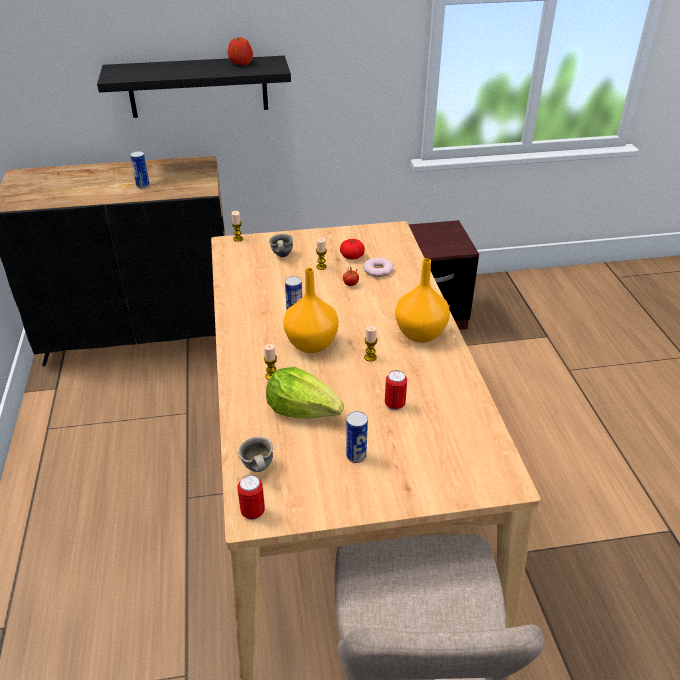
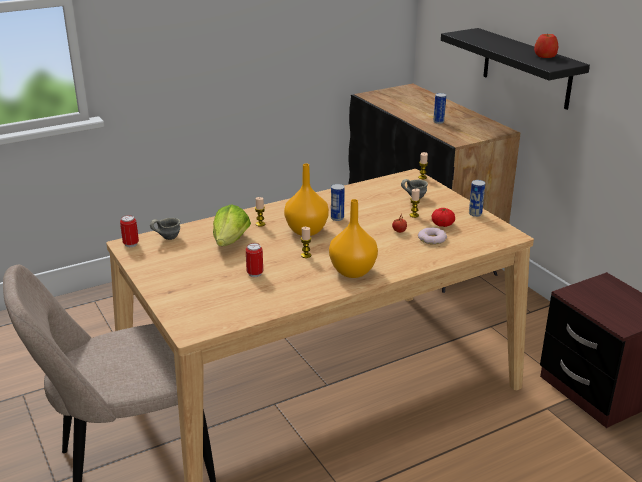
camera: 70 degrees right, 10 degrees down
(356, 456) = (193, 268): can -> can (475, 214)

